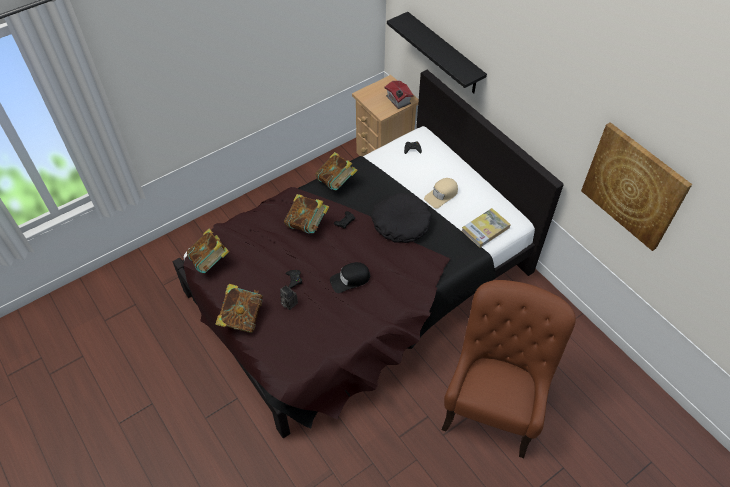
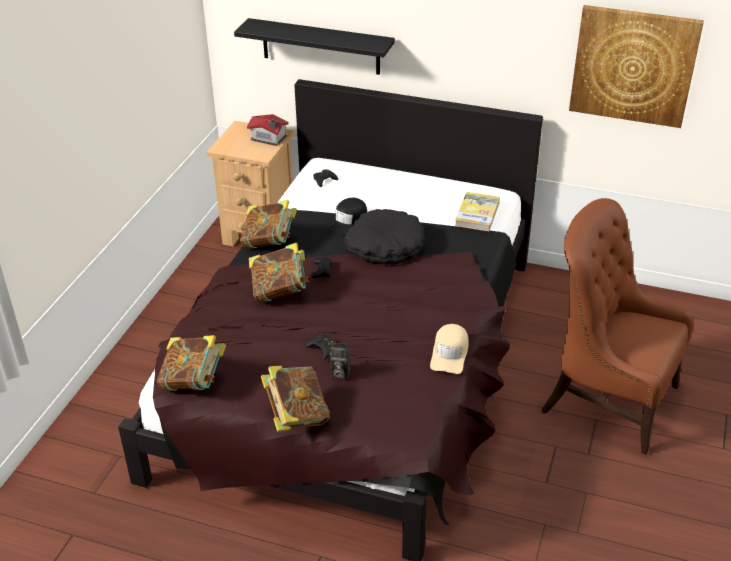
camera: 35 degrees left, 15 degrees down
(350, 279) = (387, 317): black cap -> black cap (348, 221)
(441, 195) = (400, 205): beige cap -> beige cap (450, 353)
(492, 404) = (607, 399): brown chair -> brown chair turned 45 degrees counterclockwise

